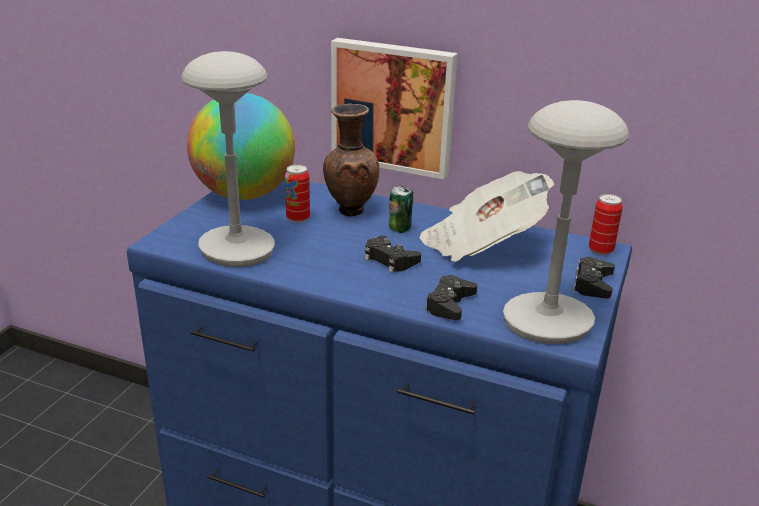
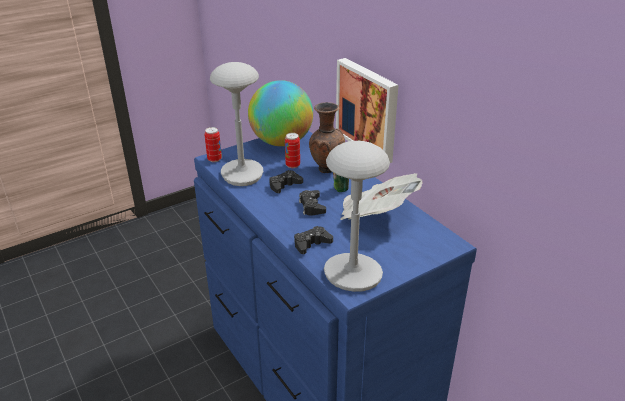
camera: 35 degrees right, 5 degrees up
(592, 284) = (411, 263): black game controller -> black game controller (284, 185)
(600, 250) = (448, 244): can -> can (214, 159)

